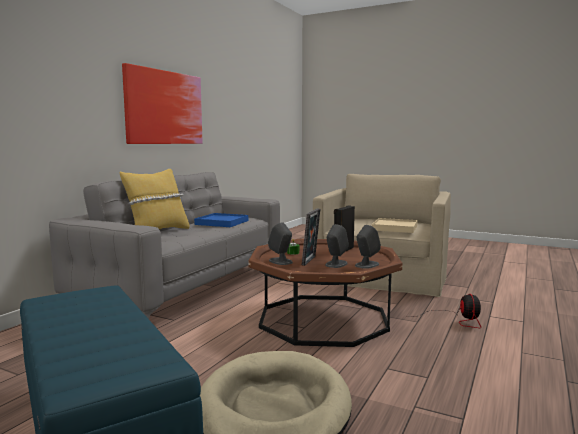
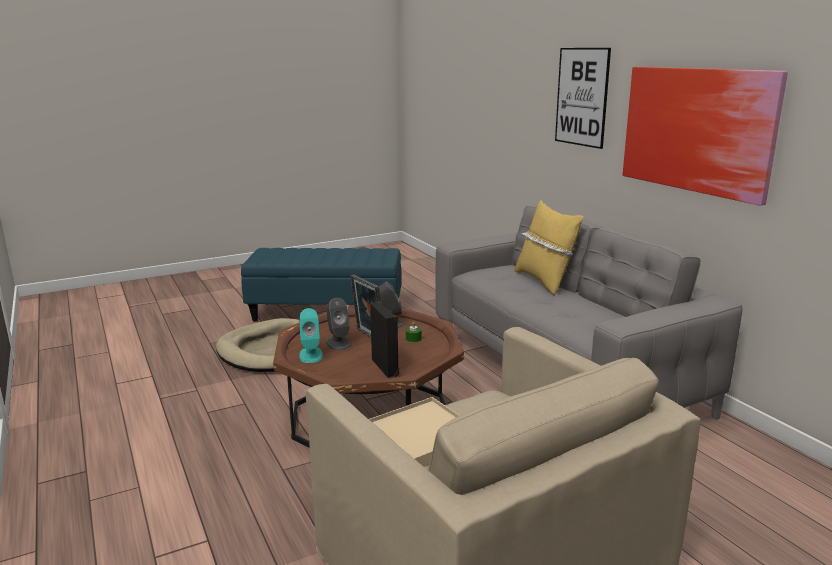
camera: 125 degrees right, 10 degrees up
(72, 82) = (582, 97): none -> picture
(222, 222) = (571, 313): blue tray -> none
(367, 265) = (311, 355): grey speaker -> turquoise speaker
(456, 320) = (243, 501): fan -> none

